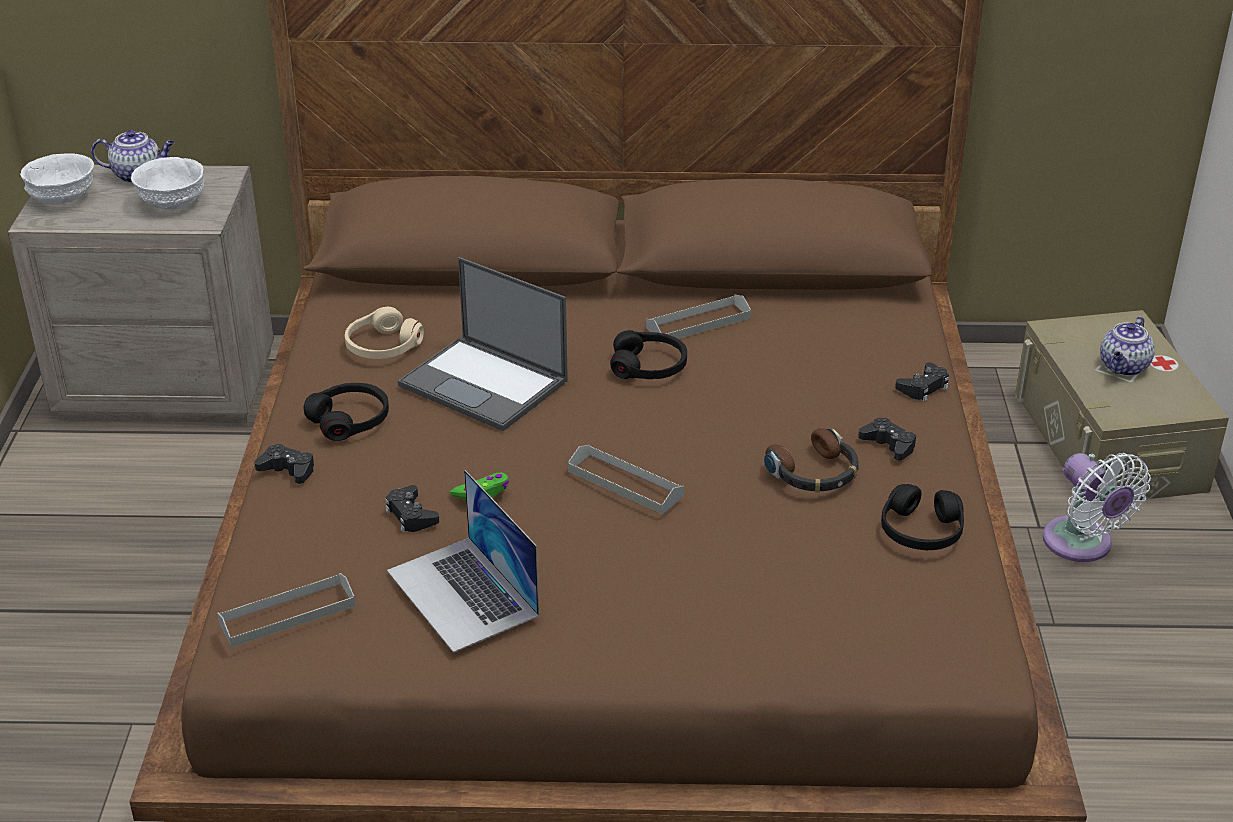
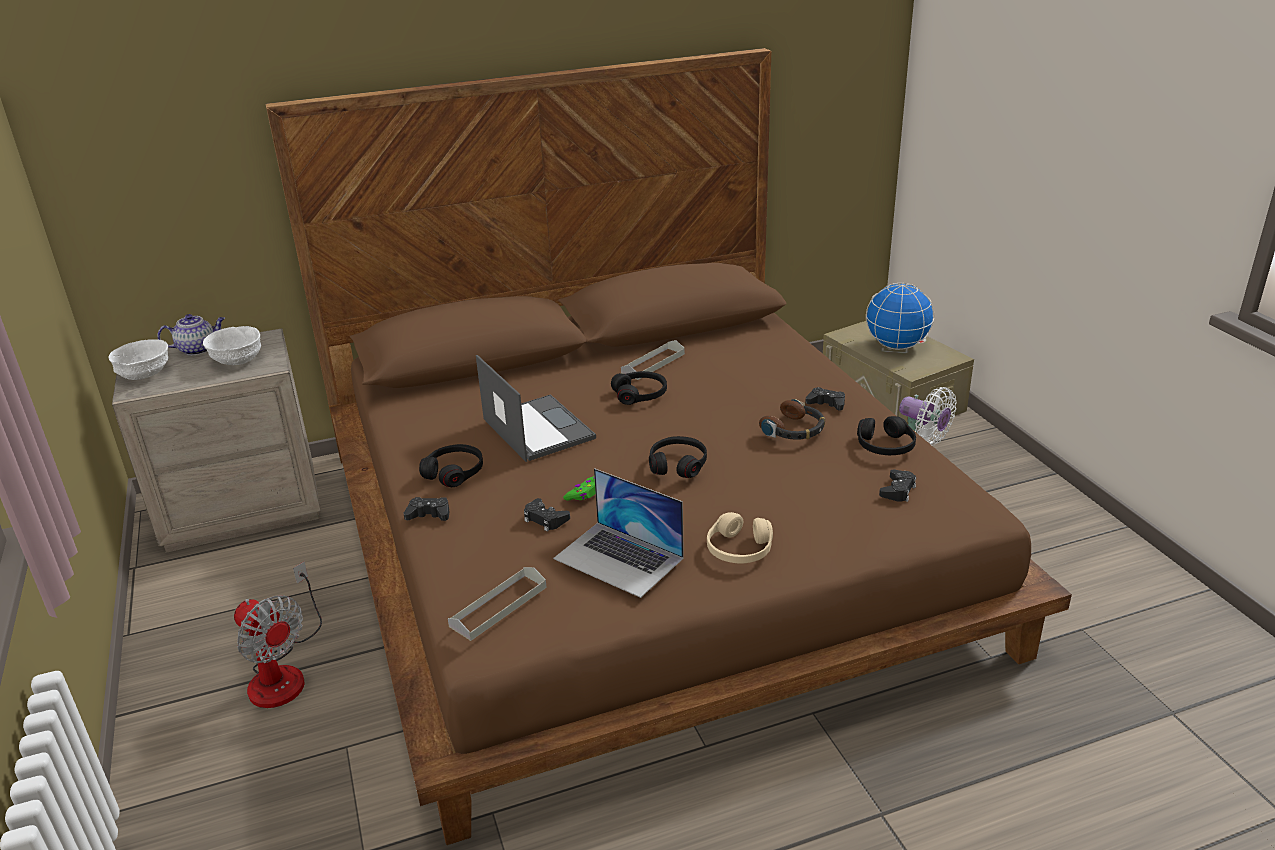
camera: 20 degrees left, 5 degrees down
(110, 611) = (283, 672): none -> fan
(382, 346) = (445, 423): beige headphones -> beige headphones (739, 549)
(485, 384) = (537, 428): laptop -> laptop turned 135 degrees counterclockwise
(625, 483) = (678, 464): grey tray -> black headphones
(923, 387) = (820, 368): black game controller -> black game controller (898, 490)
(1124, 367) = (897, 346): teapot -> globe

